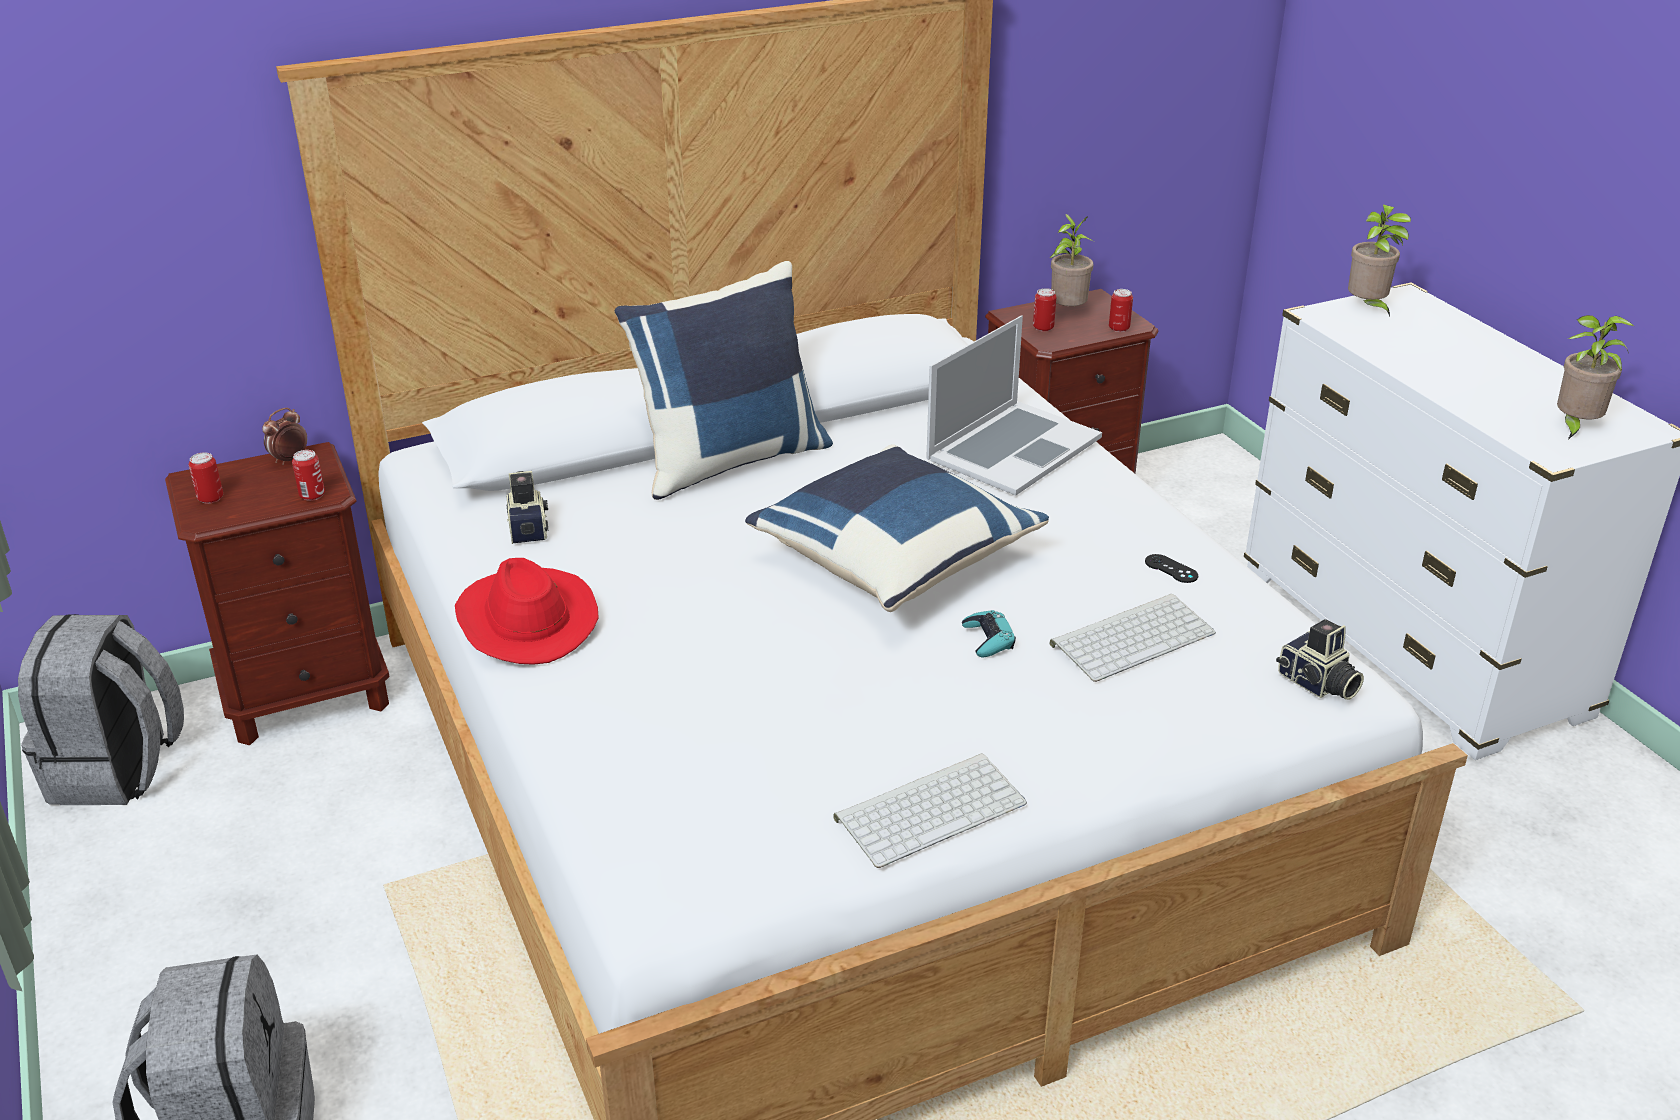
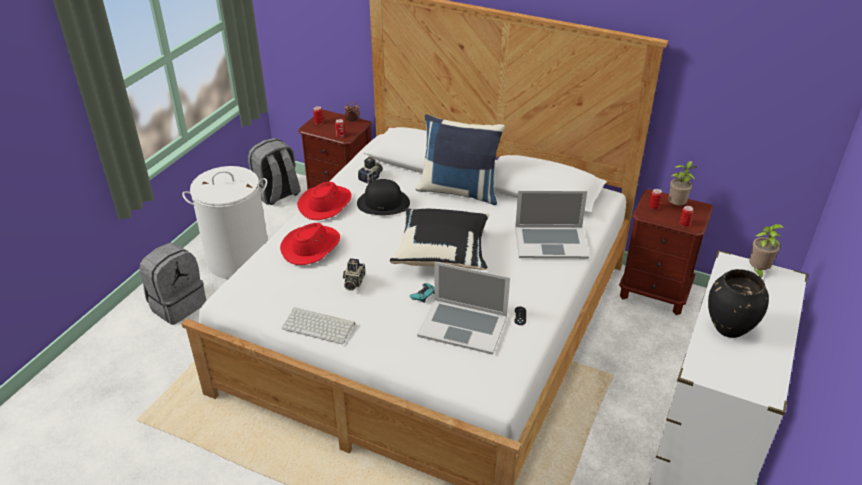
camera: 50 degrees right, 5 degrees up
(244, 949) = (239, 260): none -> white laundry basket
(637, 551) = (383, 202): none -> black hat
(655, 700) = (311, 247): none -> red hat
(893, 560) = (442, 252): blue pillow -> black pillow
(1133, 637) = (463, 325): keyboard -> laptop
(1317, 684) = (488, 383): camera -> camera (353, 282)
(1475, 387) = (728, 329): none -> black vase
(1574, 427) = (734, 371): potted plant -> none

